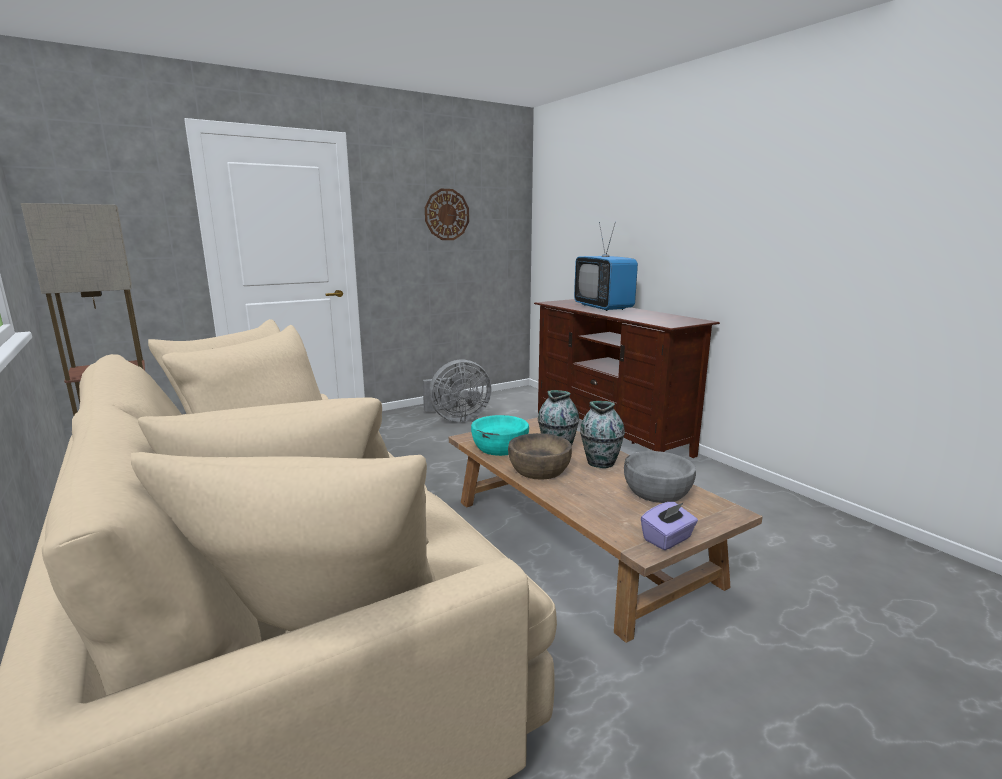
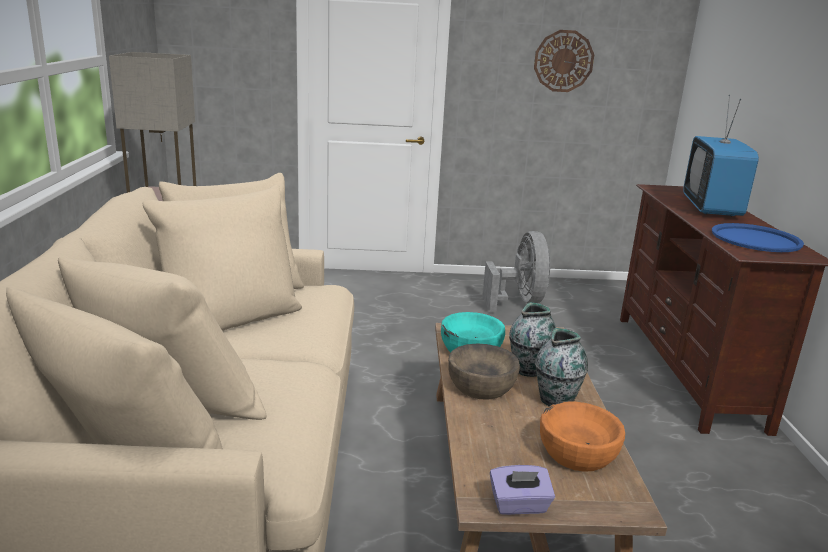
camera: 30 degrees right, 5 degrees up
(456, 418) = (519, 302): grey fan -> grey fan turned 105 degrees counterclockwise
(657, 491) = (577, 453): grey bowl -> orange bowl
(658, 317) = (755, 239): none -> blue tray

